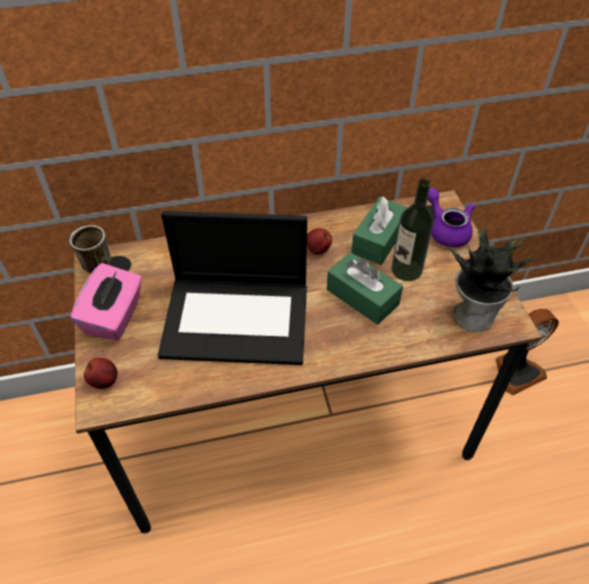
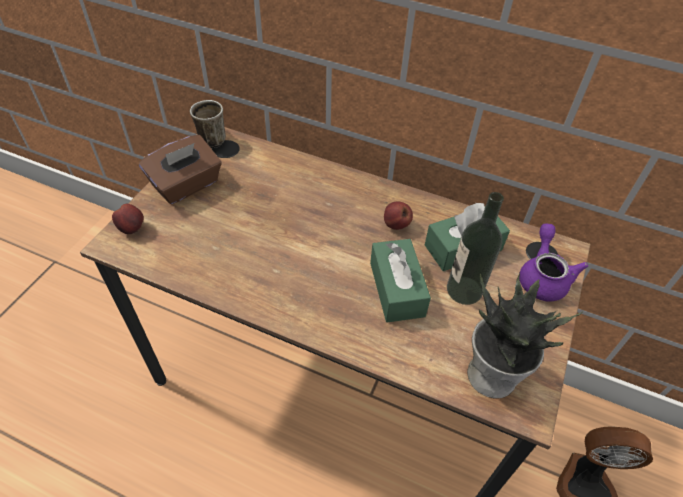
camera: 35 degrees right, 0 degrees up
(115, 316) = (186, 185): pink tissue box -> brown tissue box
(238, 319) = (272, 242): laptop -> none

